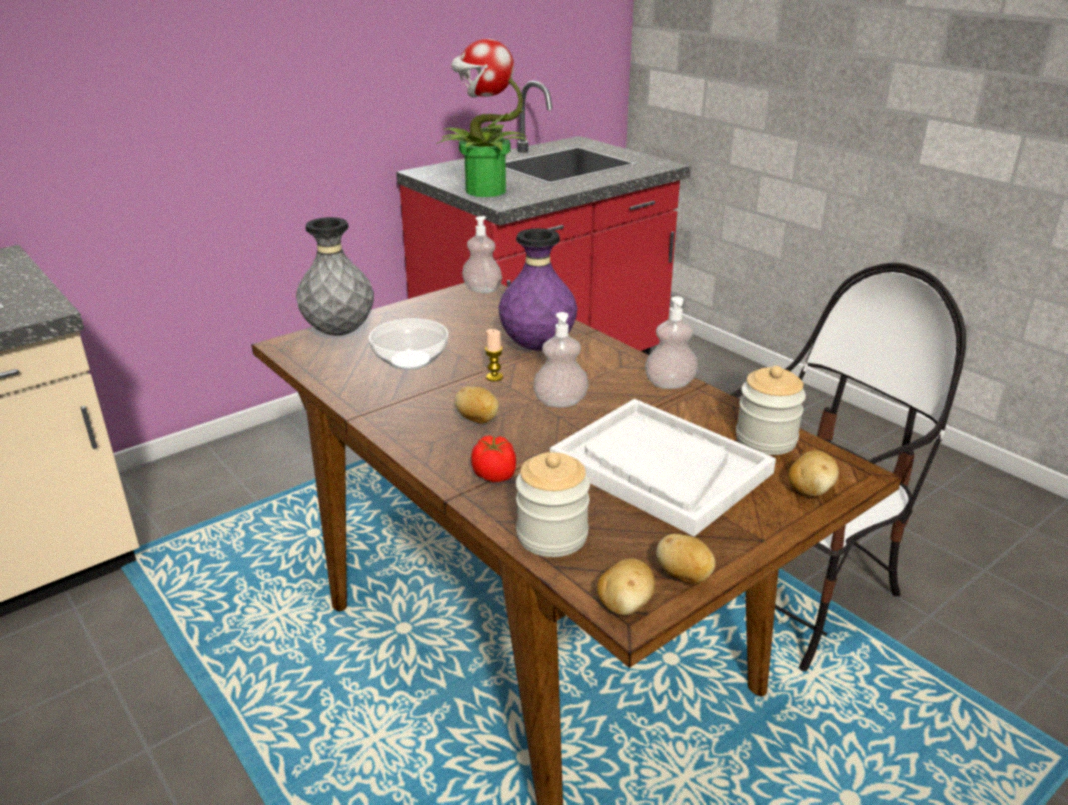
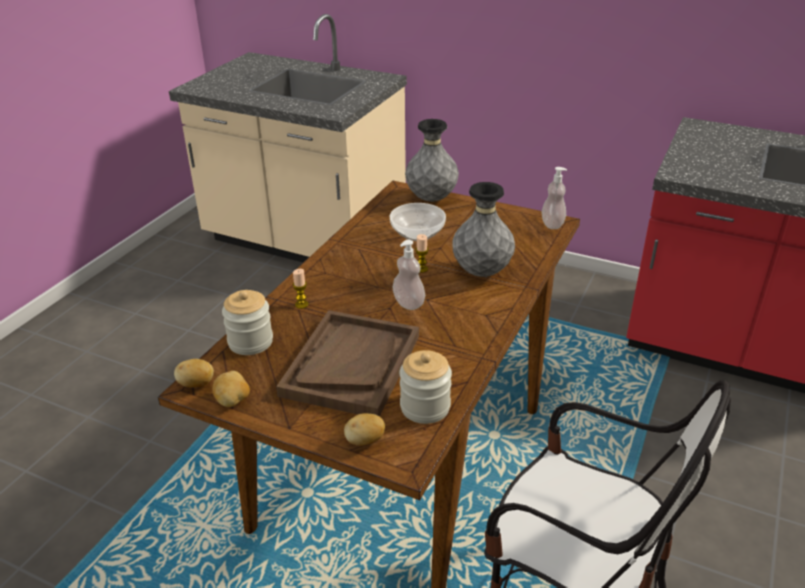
camera: 65 degrees right, 5 degrees up
(478, 420) = (361, 280): potato -> none
(484, 191) = (692, 159): potted plant -> none
(494, 475) = (301, 304): tomato -> candle
(537, 347) = (482, 272): purple vase -> grey vase
(659, 467) = (351, 365): white tray -> brown tray
(670, 384) = (476, 343): soap dispenser -> none

